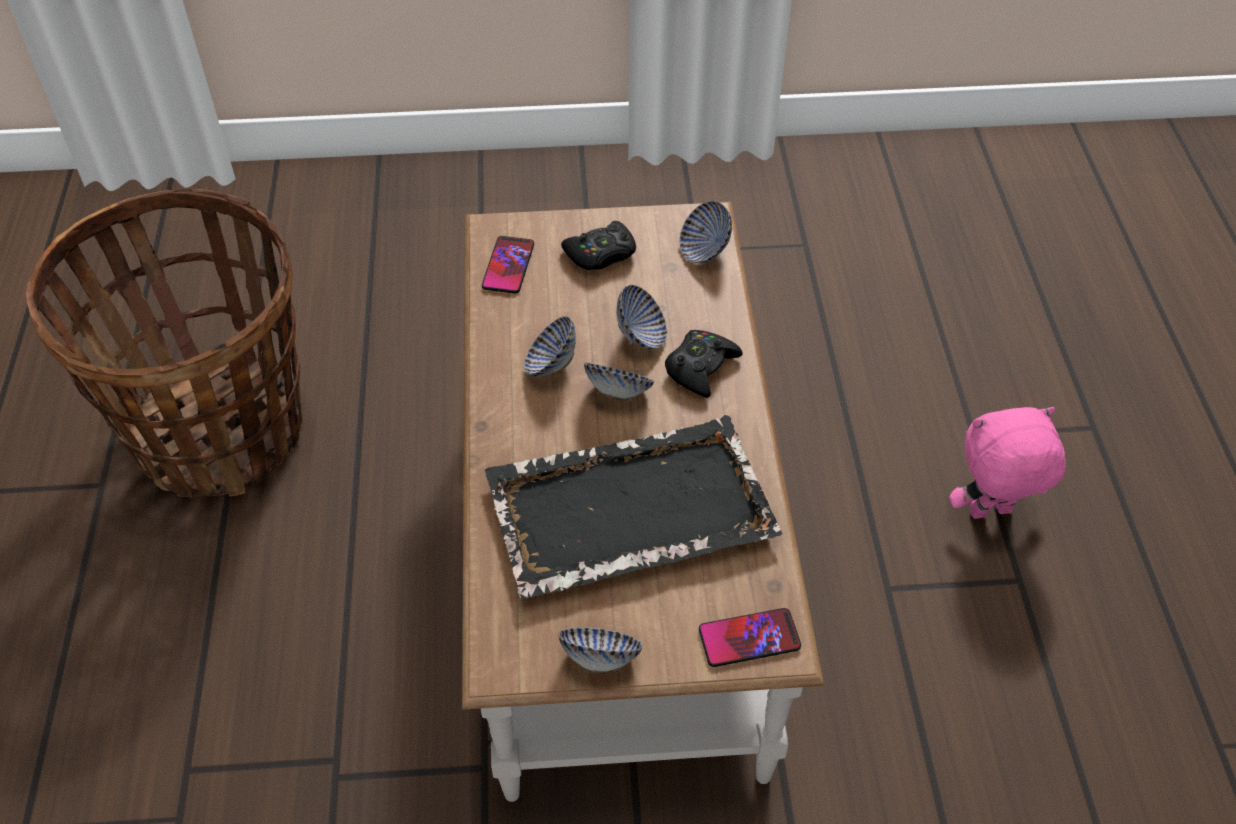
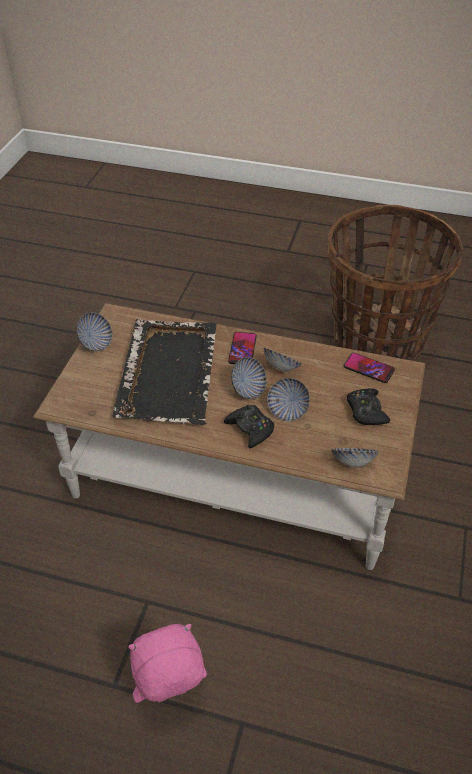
camera: 110 degrees right, 5 degrees down
(749, 638) = (71, 394): phone -> phone (242, 349)
(990, 514) = (171, 695): pink plush toy -> pink plush toy turned 120 degrees counterclockwise

